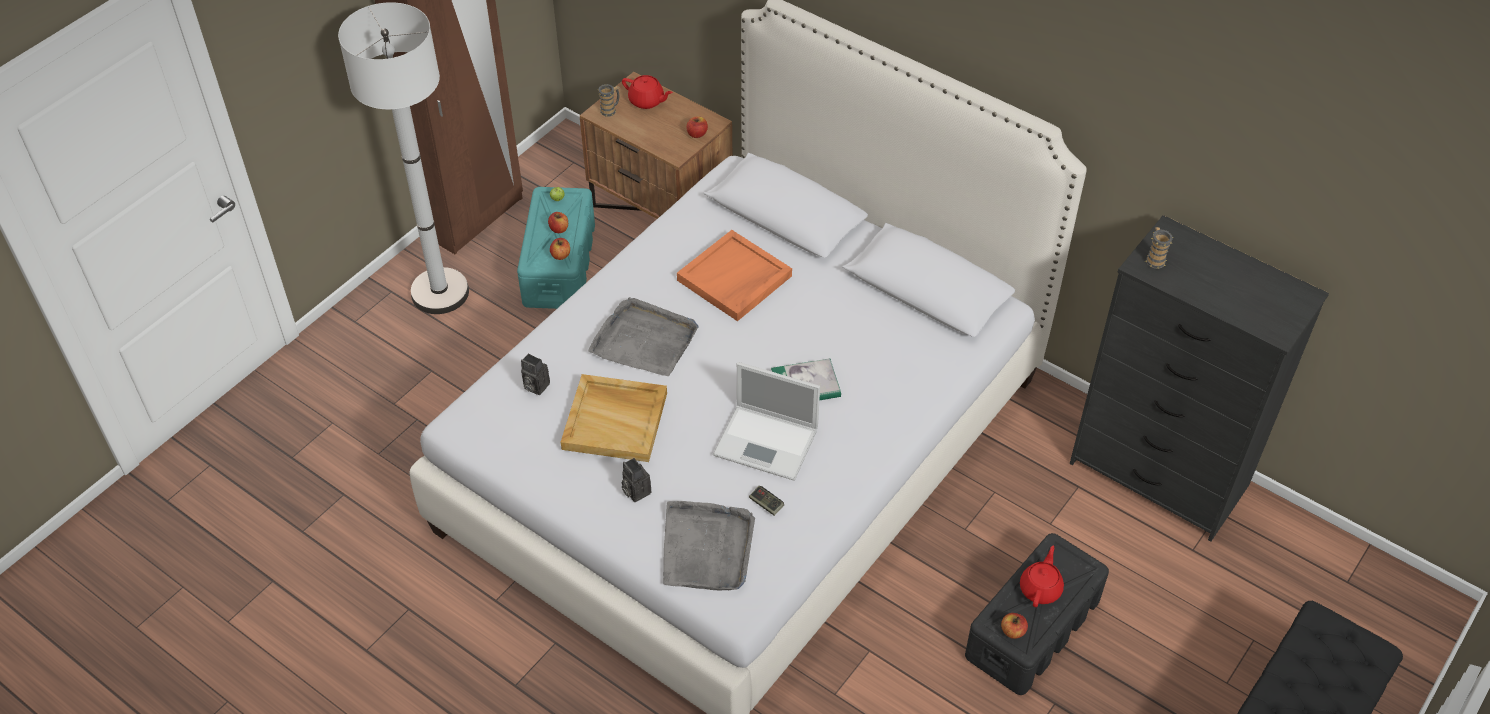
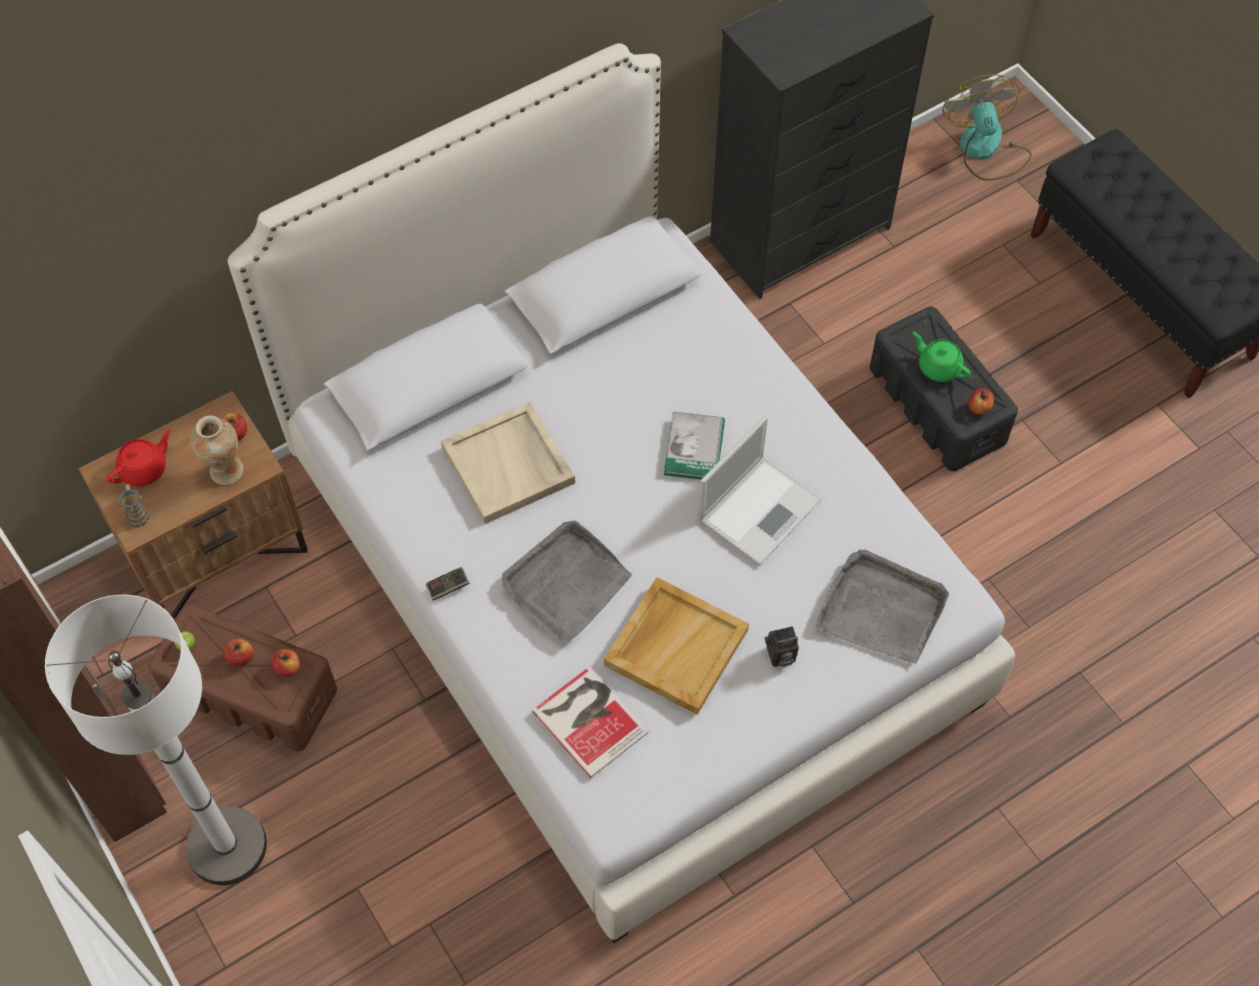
camera: 70 degrees left, 10 degrees up
(535, 386) = (589, 718): camera -> book
(559, 264) = (249, 691): turquoise storage box -> brown storage box
(664, 139) = (226, 471): none -> vase
(734, 279) = (509, 466): orange tray -> beige tray
(766, 504) = (841, 536): game controller -> game controller (448, 587)
(1040, 588) = (938, 367): red teapot -> green teapot
(1154, 259) = (779, 58): mug -> none
(1361, 597) = (985, 150): none -> fan

